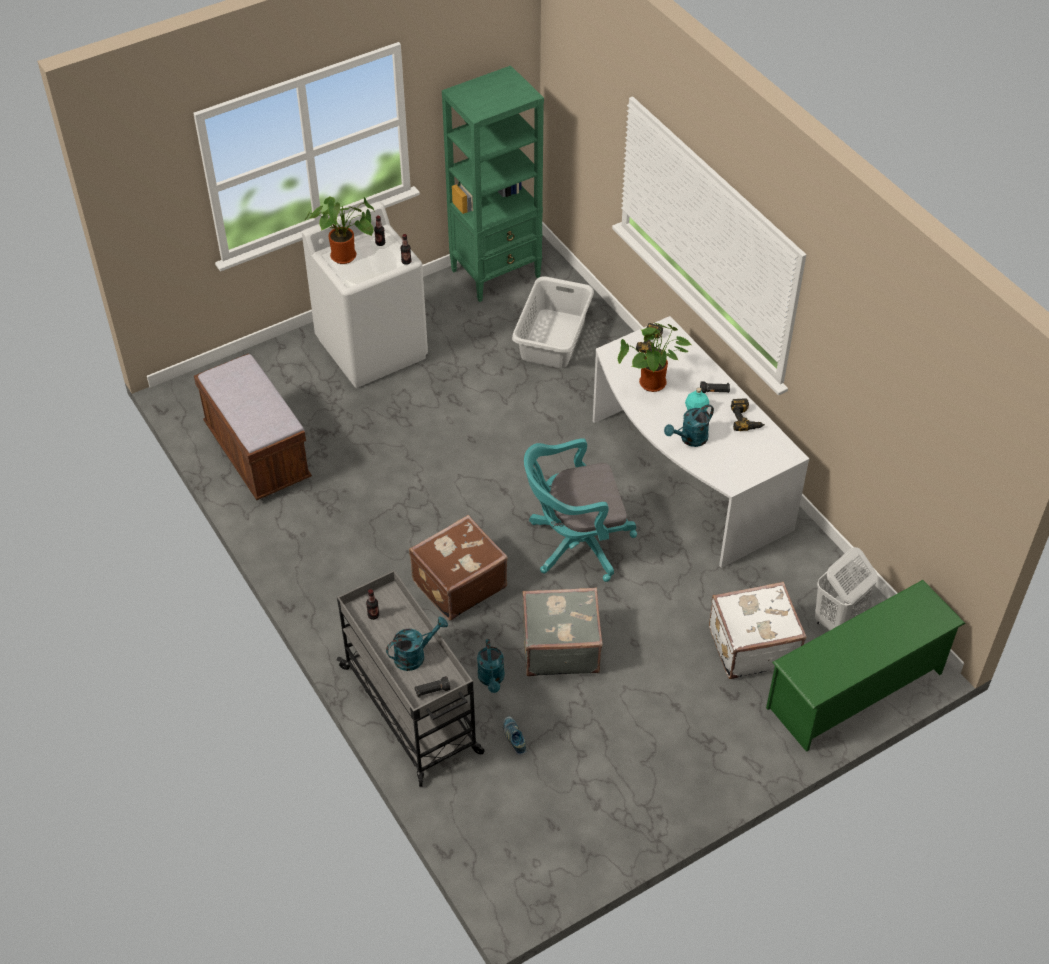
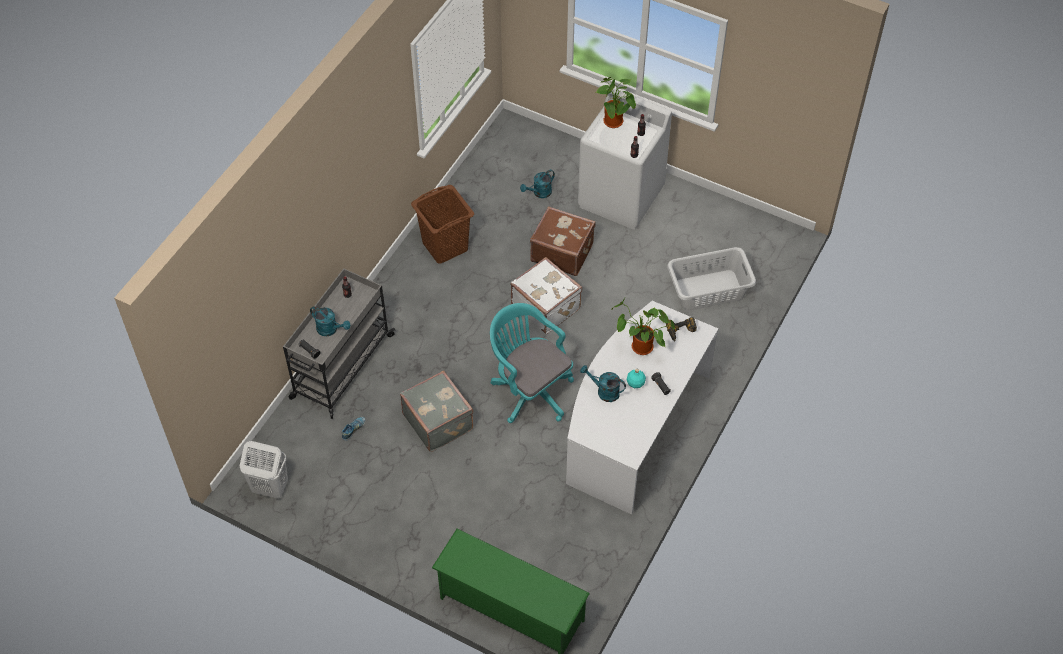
camera: 60 degrees right, 5 degrees up
(257, 453) = (487, 188): brown bench -> none
(310, 529) = (445, 246): none -> brown laundry basket
(458, 583) = (453, 342): brown suitcase -> brown suitcase (562, 252)
(492, 679) = (390, 397): turquoise watering can -> turquoise watering can (539, 193)
(496, 273) = (747, 228): green bookcase -> none
(746, 419) = (648, 416): power drill -> none
(751, 645) = (509, 530): white suitcase -> white suitcase (546, 306)
(837, 620) = (565, 574): white laundry basket -> white laundry basket (269, 488)

